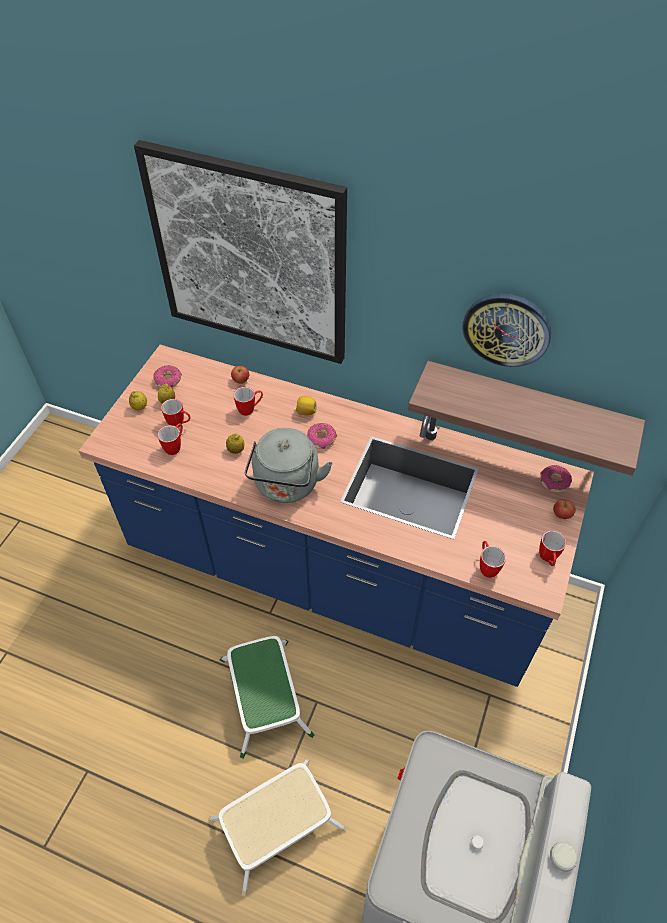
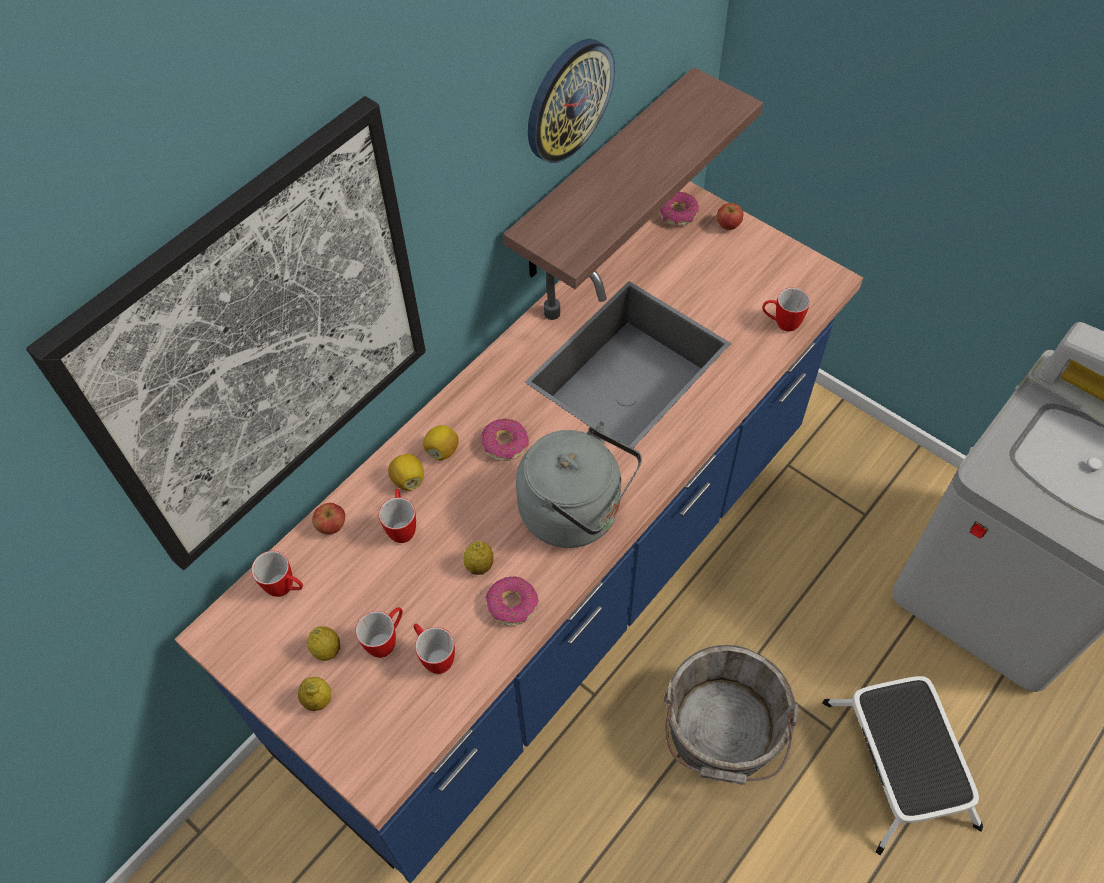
camera: 70 degrees left, 5 degrees up
(168, 380) = (274, 640): donut -> donut (512, 604)
(264, 696) = (722, 735): green step ladder -> grey bucket
(277, 823) = (899, 763): beige step ladder -> black step ladder
(281, 403) = (408, 479): none -> lemon
(548, 559) = (787, 261): mug -> mug (286, 588)

